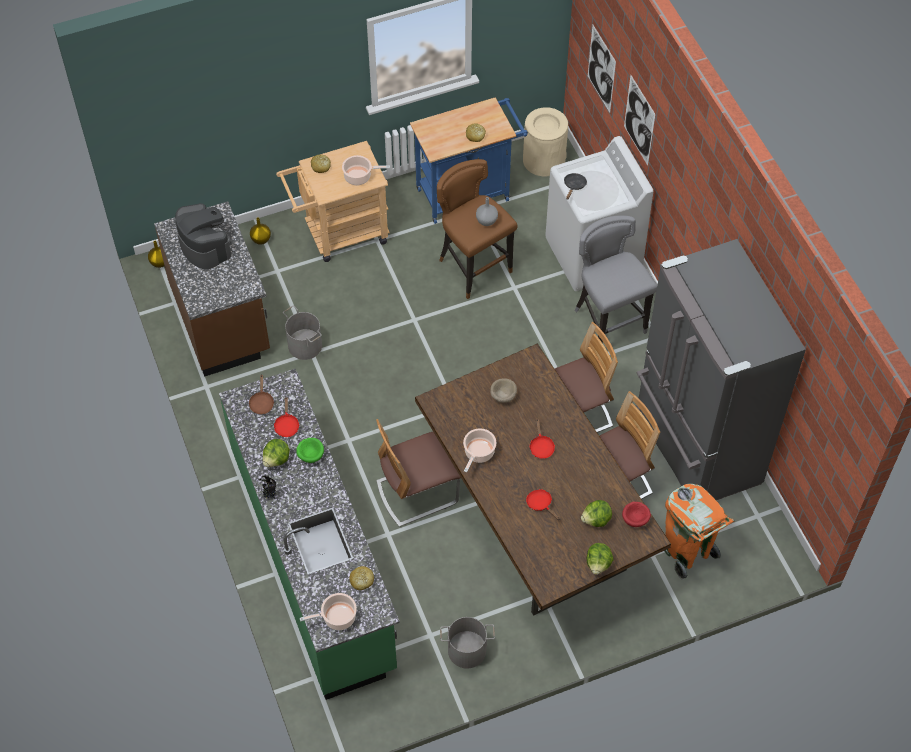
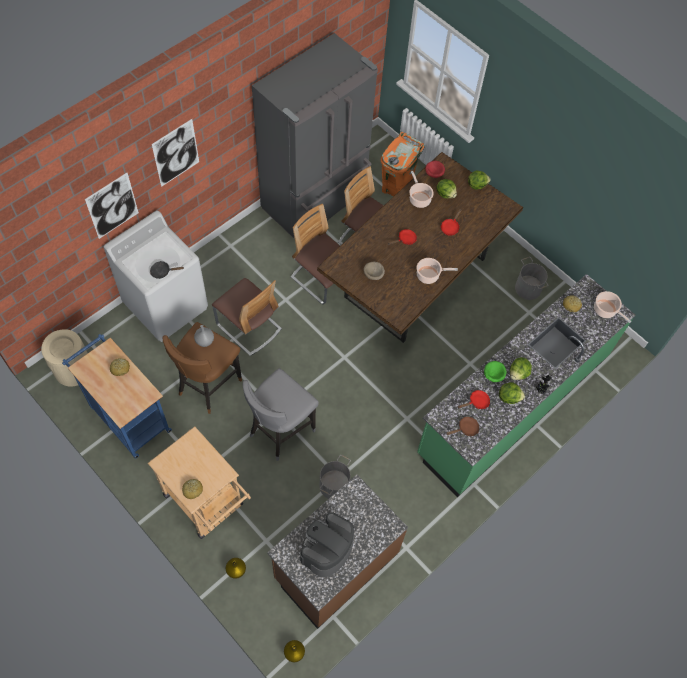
camera: 115 degrees left, 5 degrees up
(300, 481) = (518, 373): none -> lettuce
(359, 177) = (194, 452): cooking pot -> cooking pot (419, 199)
(417, 492) = (428, 356): chair -> chair (249, 327)
(601, 69) = (49, 256): picture -> picture (176, 153)
(608, 322) = (229, 279): grey stool -> grey stool (280, 431)

